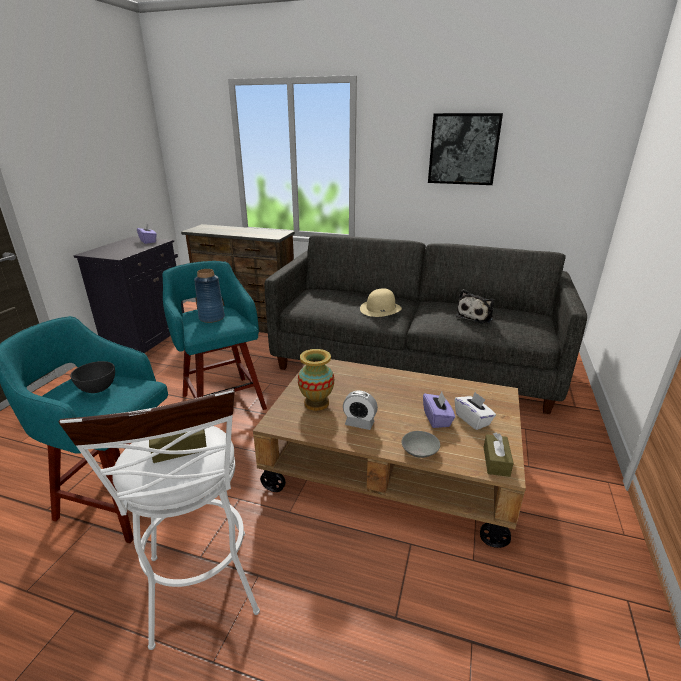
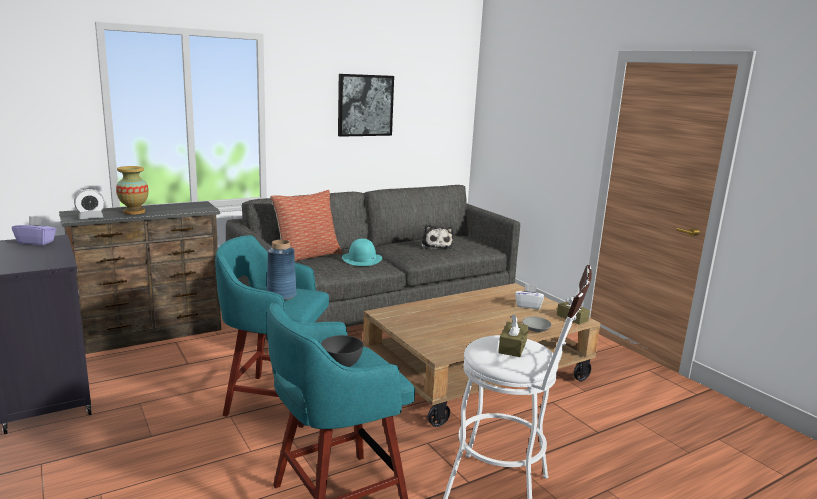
camera: 50 degrees left, 10 degrees down
(316, 403) = (436, 334): vase -> vase (134, 212)
(344, 293) = (307, 256): none -> pillow
(359, 423) = (483, 332): alarm clock -> alarm clock (91, 217)
(380, 309) = (362, 259): beige hat -> turquoise hat
(437, 419) = (513, 312): purple tissue box -> none

